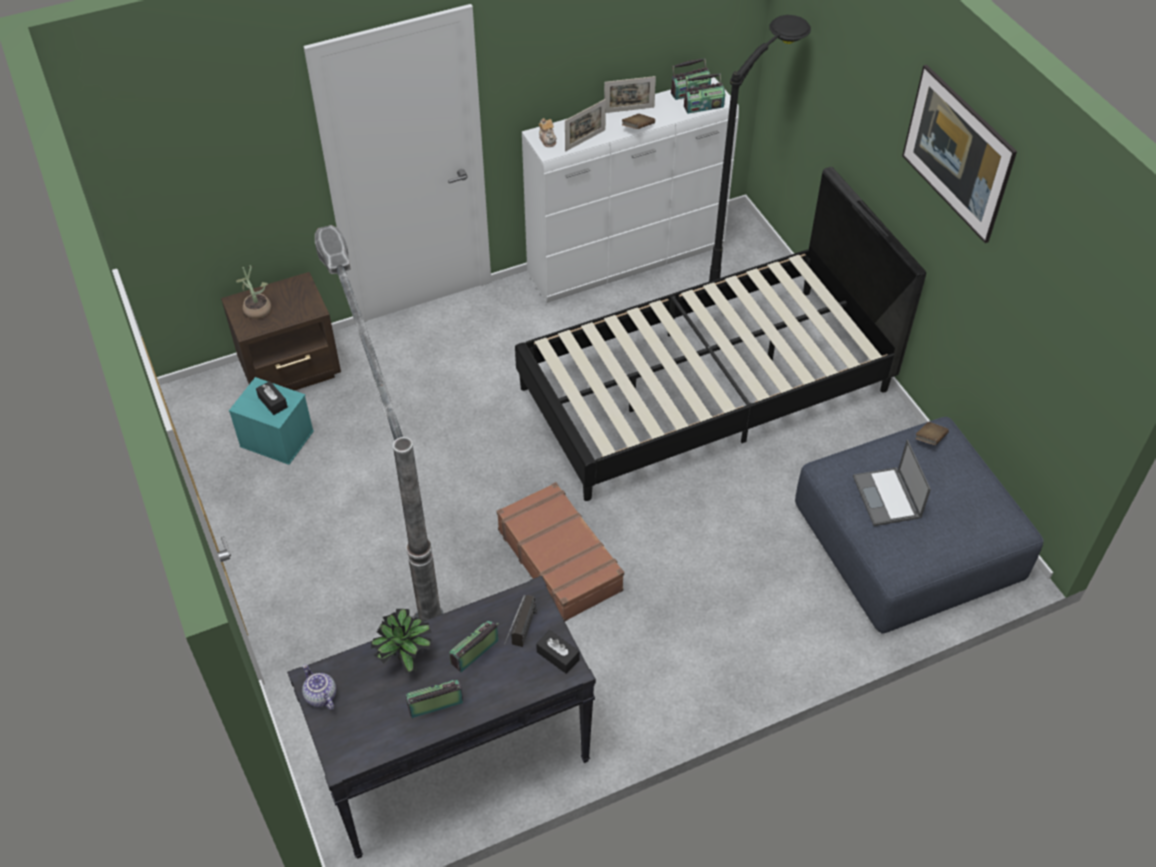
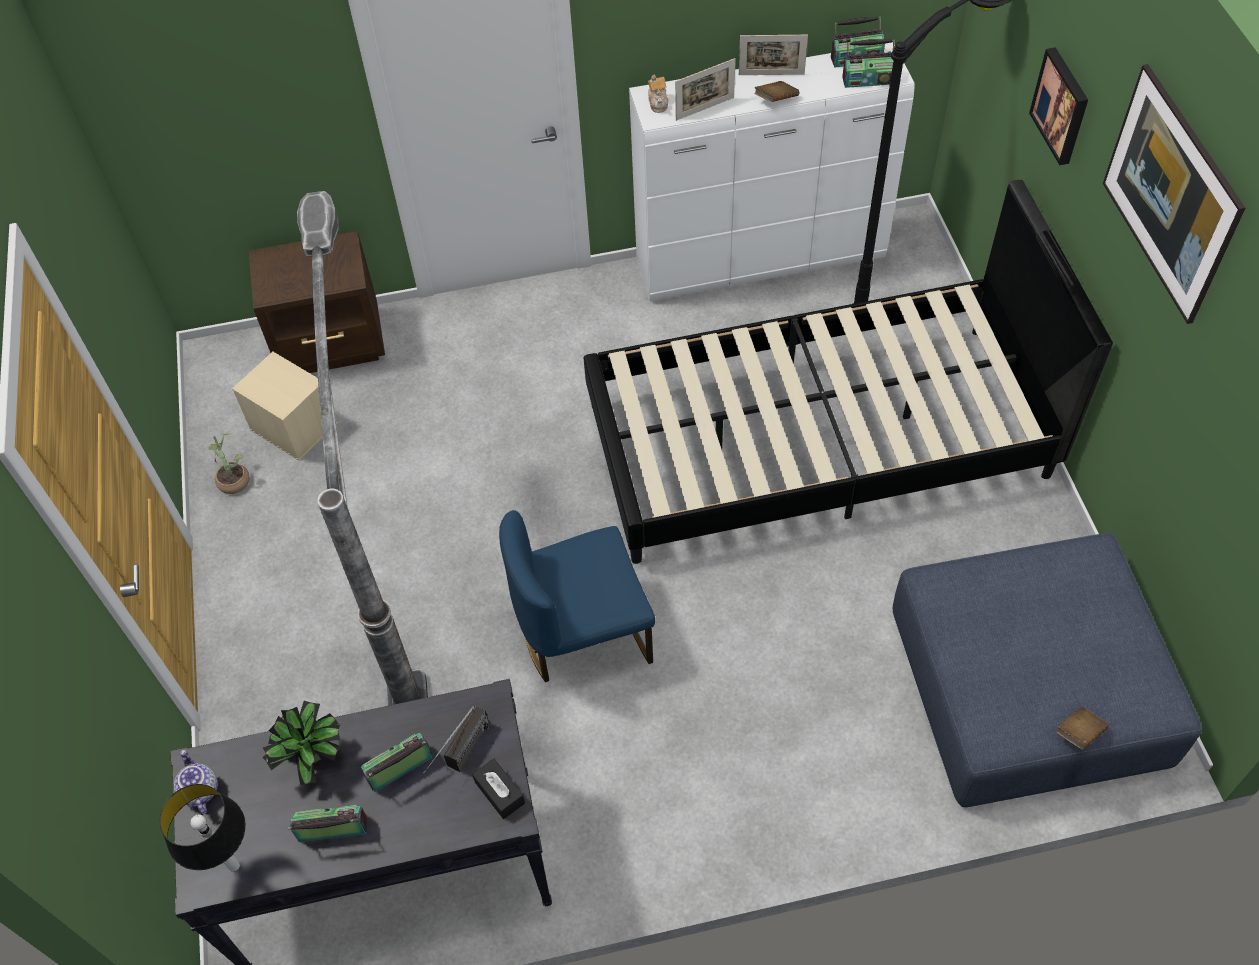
camera: 15 degrees right, 5 degrees up
(256, 308) = (285, 268): potted plant -> potted plant (233, 478)
(272, 402) = (284, 386): black tissue box -> none
(275, 439) = (292, 426): turquoise storage box -> beige storage box
(365, 744) = (234, 866): none -> table lamp
(560, 559) = (583, 634): brown suitcase -> blue chair
(859, 105) = (1062, 105): none -> picture
(887, 497) = (1001, 634): laptop -> none
(930, 439) = (1079, 562): brown book -> brown book (1079, 733)

